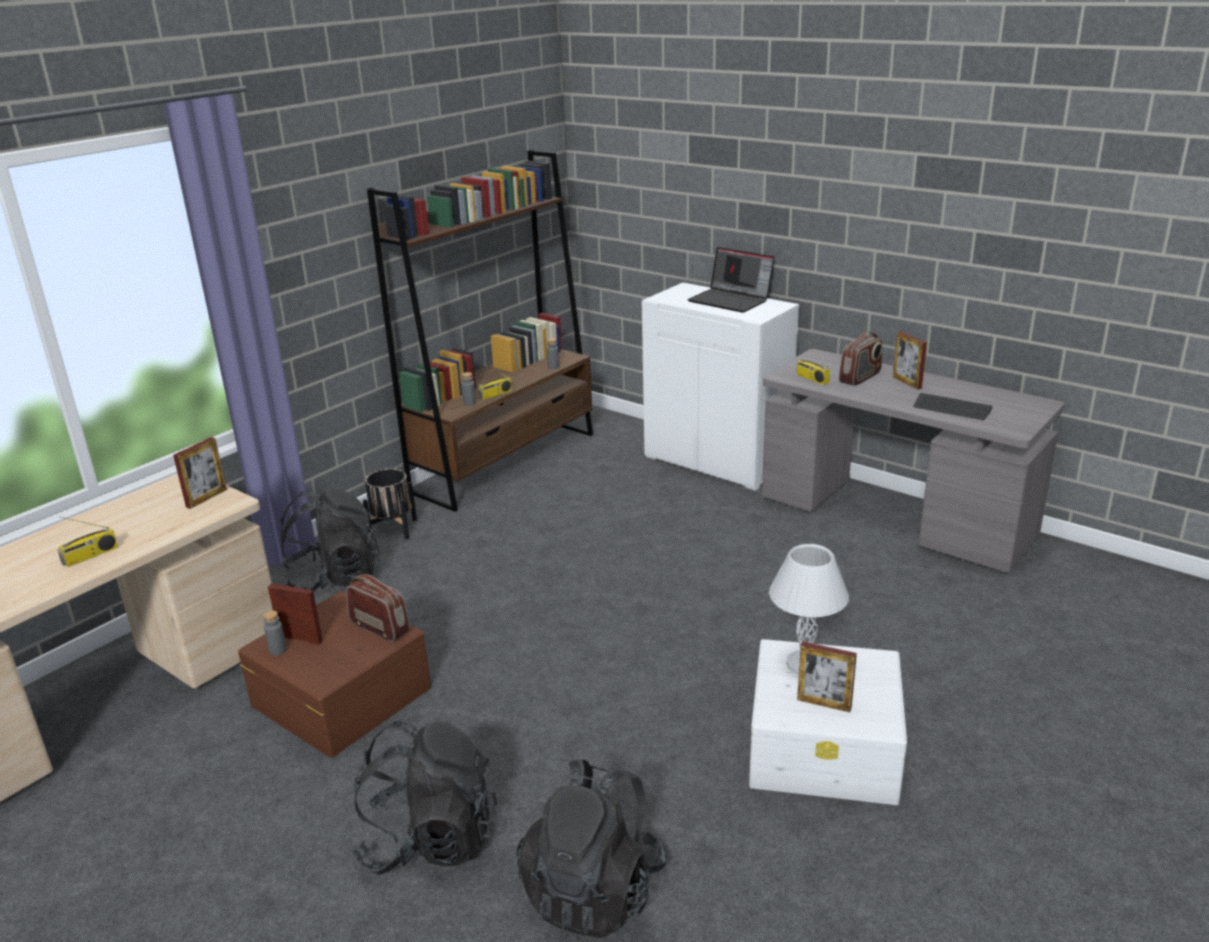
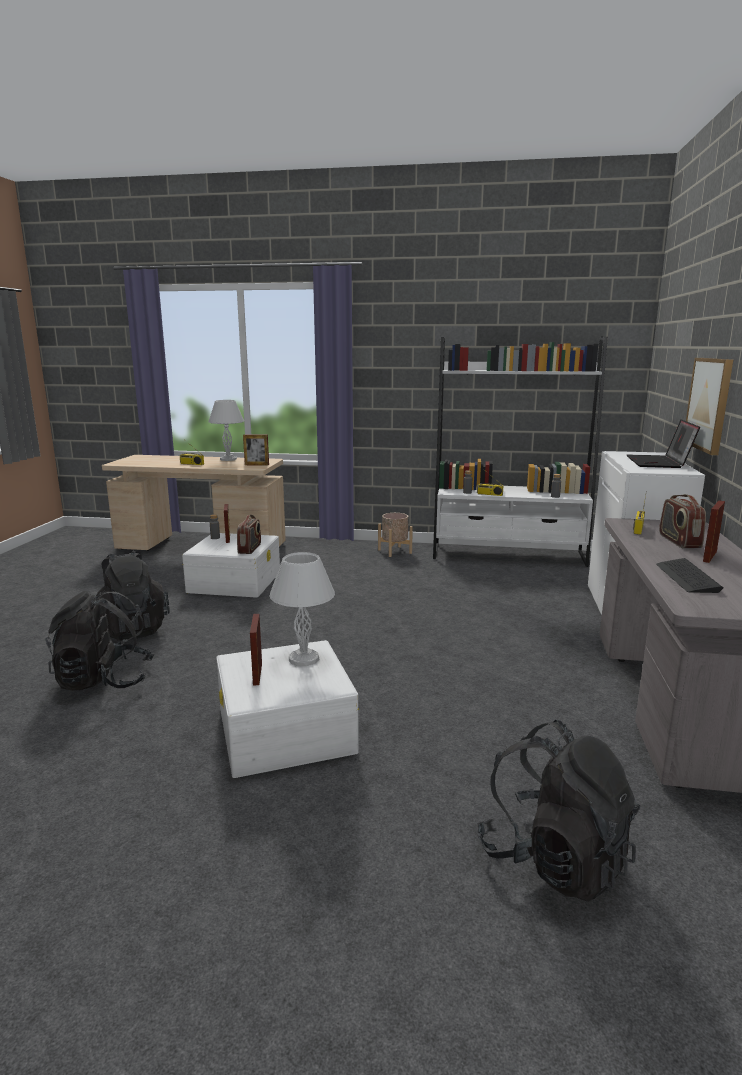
camera: 60 degrees right, 10 degrees down
(109, 514) = (229, 459): none -> white table lamp
(333, 579) = (332, 553): black backpack -> black backpack (554, 858)
(341, 695) = (235, 581): brown storage box -> white storage box
(392, 529) = (394, 551): black planter -> beige planter
(505, 462) = (508, 555): brown bookcase -> white bookcase
(769, 231) = (709, 404): none -> picture
(860, 378) = (678, 541): radio -> radio turned 75 degrees clockwise

